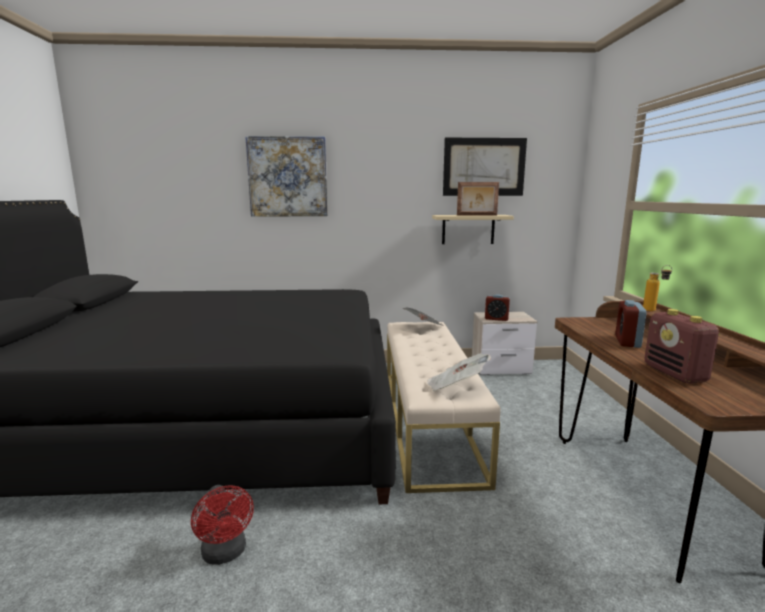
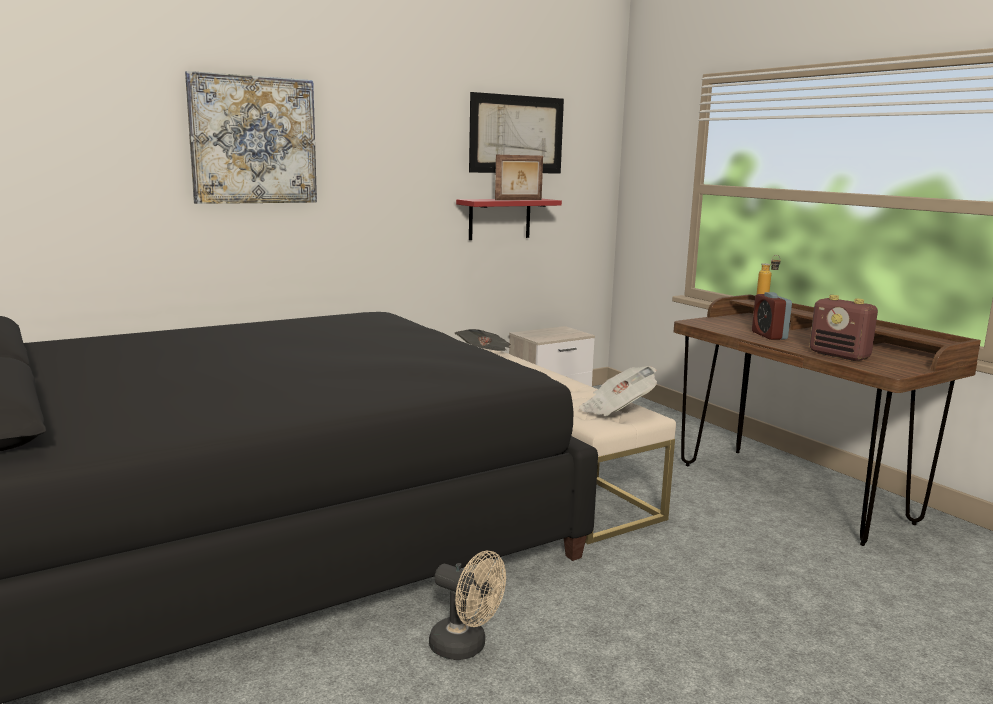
camera: 30 degrees left, 0 degrees up
(225, 554) = (466, 647): red fan -> beige fan
(468, 229) = (499, 218): beige shelf -> red shelf
(496, 319) = (547, 337): alarm clock -> none

